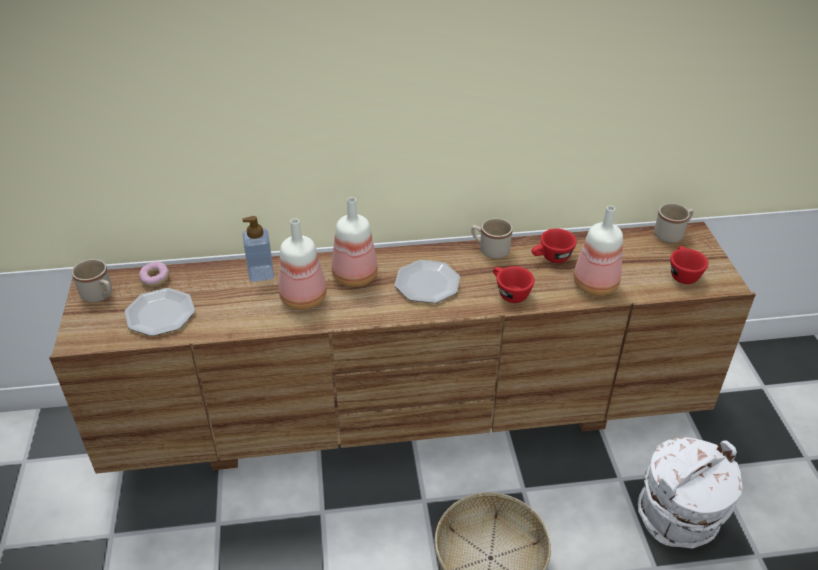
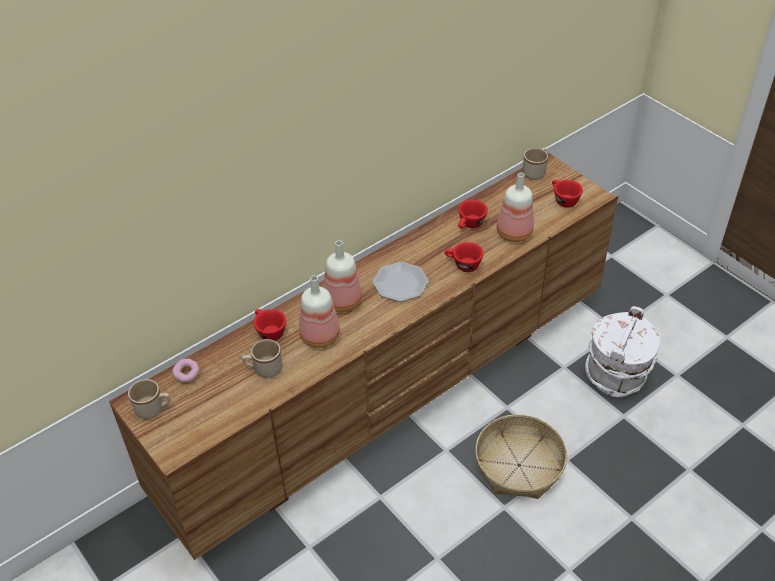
camera: 30 degrees left, 5 degrees up
(160, 314) = (220, 400): plate -> none
(261, 274) = (268, 332): soap dispenser -> red cup
(490, 250) = (422, 237): beige mug -> beige mug (264, 369)

